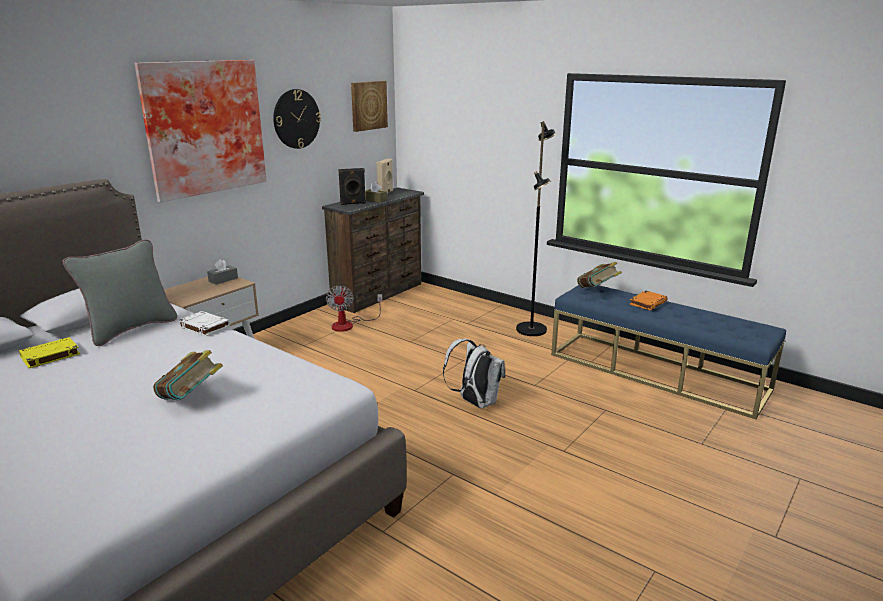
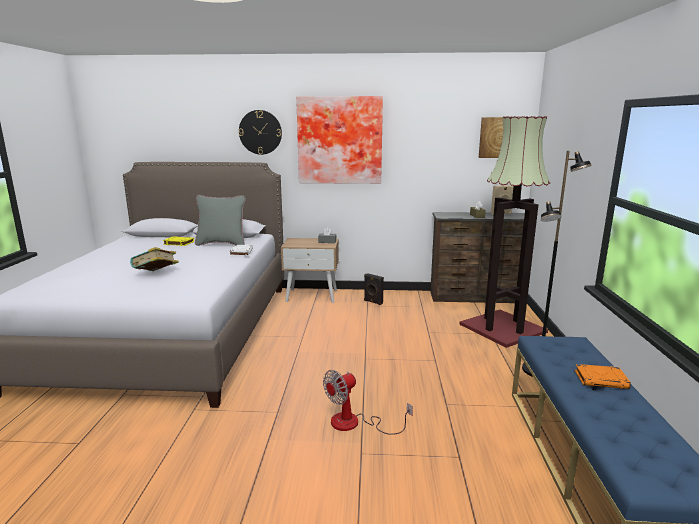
camera: 55 degrees right, 5 degrees down
(296, 119) = (419, 142): wall clock -> wall clock (260, 132)
(349, 324) = (415, 306): fan -> fan (355, 423)
(353, 203) = (455, 214): black speaker -> black speaker (373, 302)
(452, 311) = (502, 329): none -> floor lamp
(475, 402) = (380, 387): white backpack -> none
(597, 290) = (574, 347): book -> none

